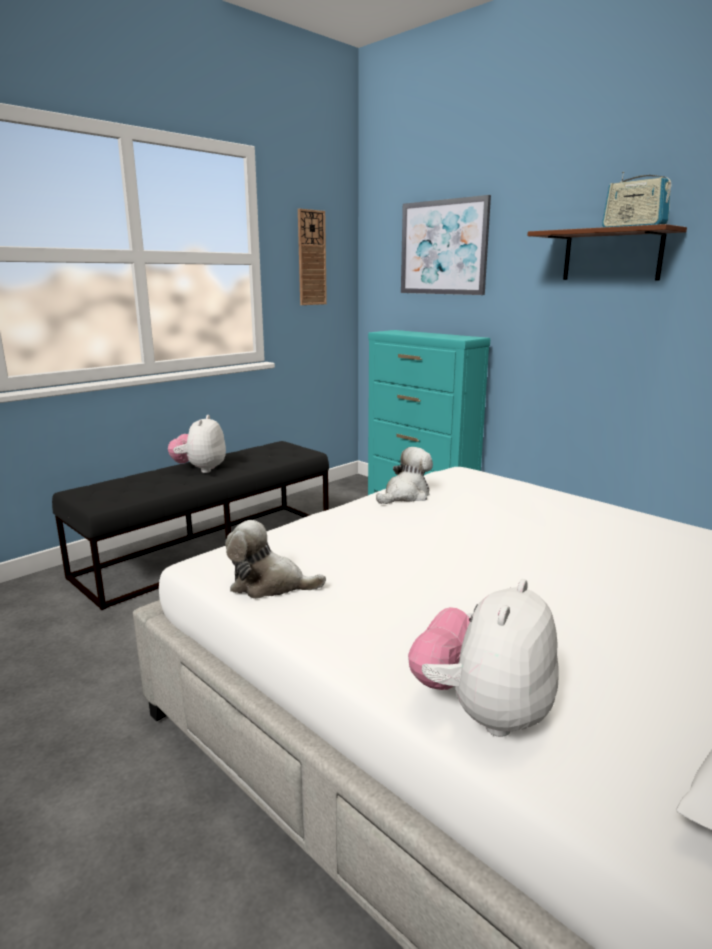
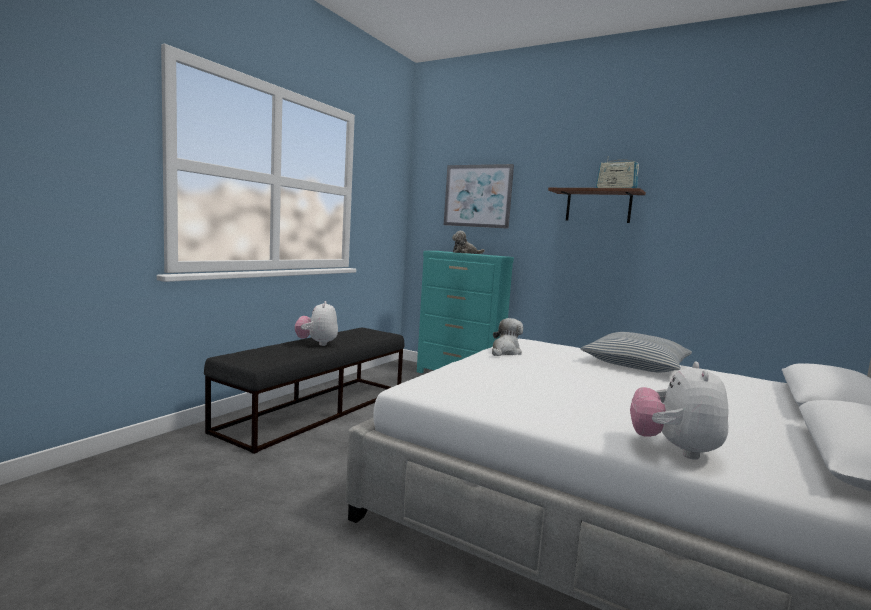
camera: 15 degrees left, 10 degrees down
(269, 585) = (472, 397): plush toy -> plush toy (465, 253)
(311, 258) = (381, 196): wall clock -> none
(596, 521) = (636, 364): none -> pillow

